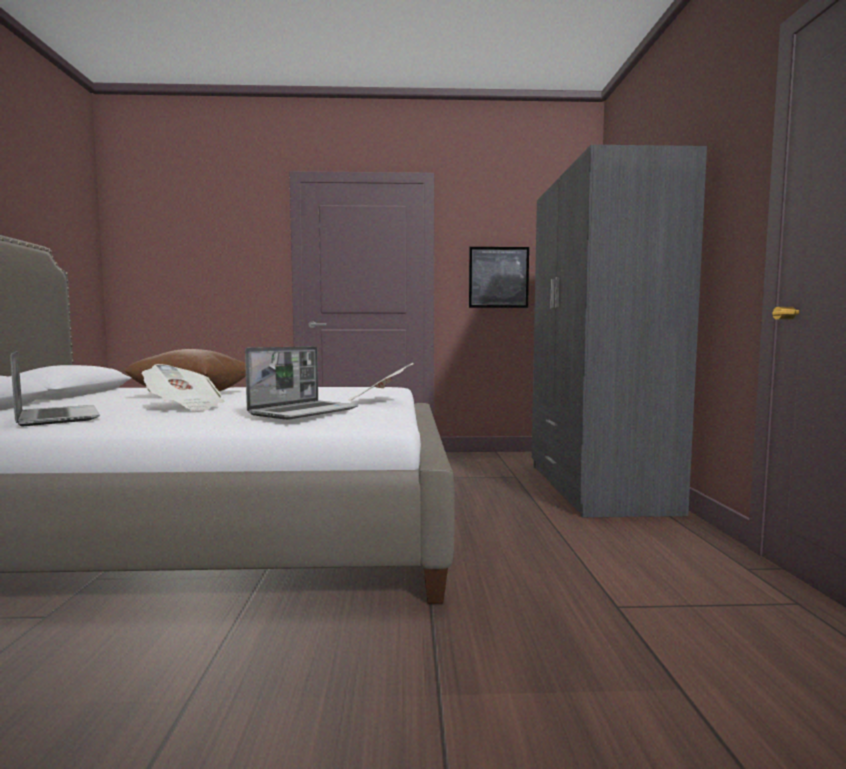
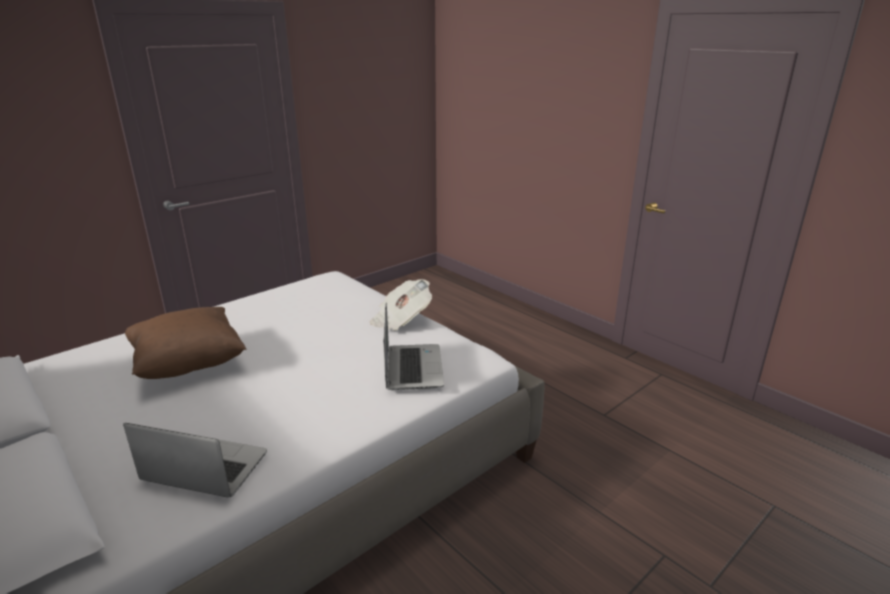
camera: 40 degrees left, 20 degrees up
(185, 407) = (276, 396): newspaper -> none
(498, 277) = (357, 120): picture -> none
(596, 488) = (488, 312): grey wardrobe -> none

